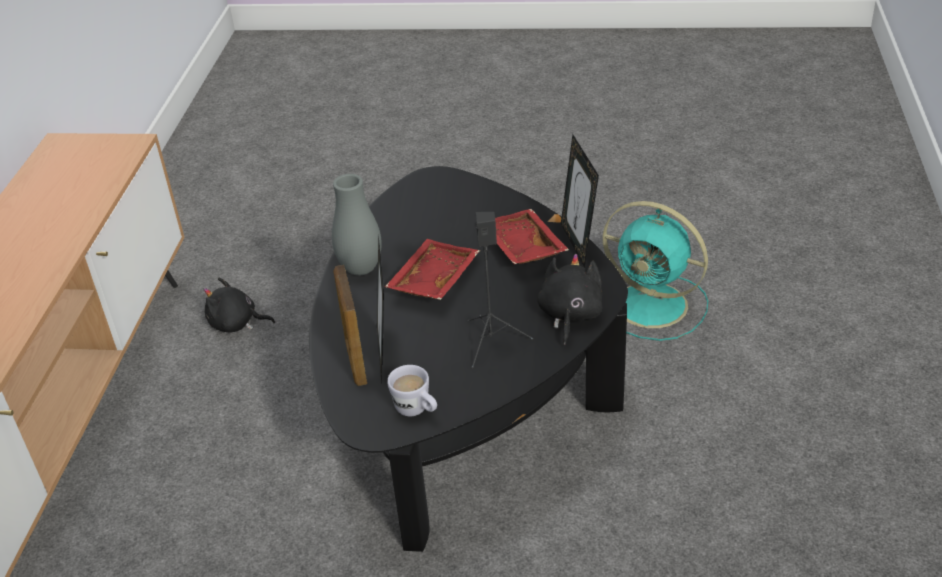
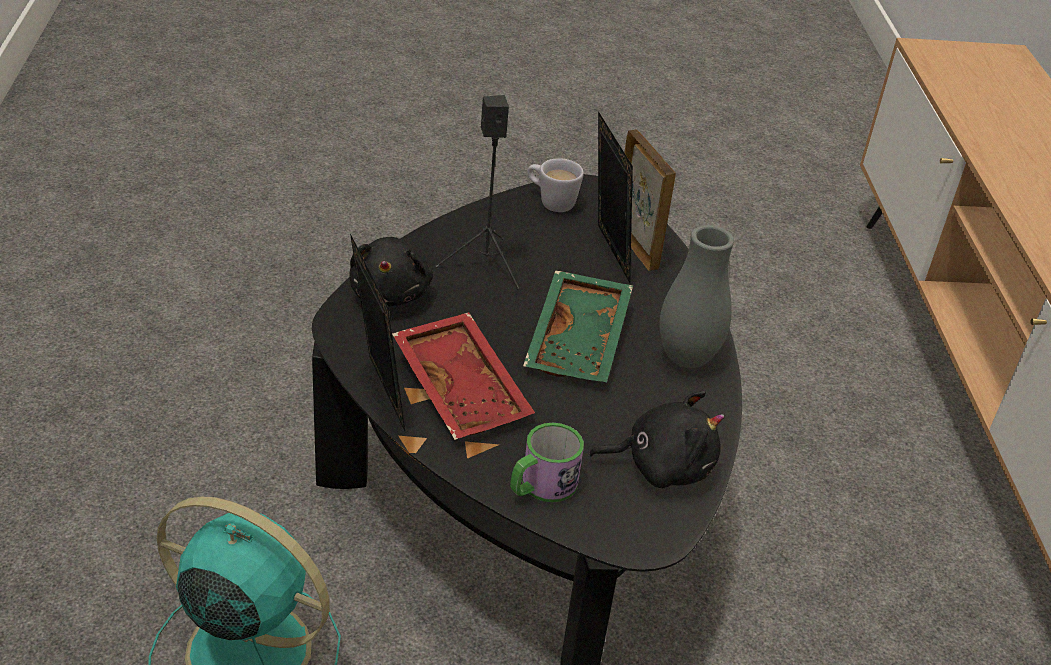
camera: 165 degrees right, 0 degrees up
(236, 323) = (913, 603): black plush toy -> black plush toy (662, 466)
(432, 280) = (580, 341): red tray -> green tray
(482, 198) = (541, 486): none -> mug

